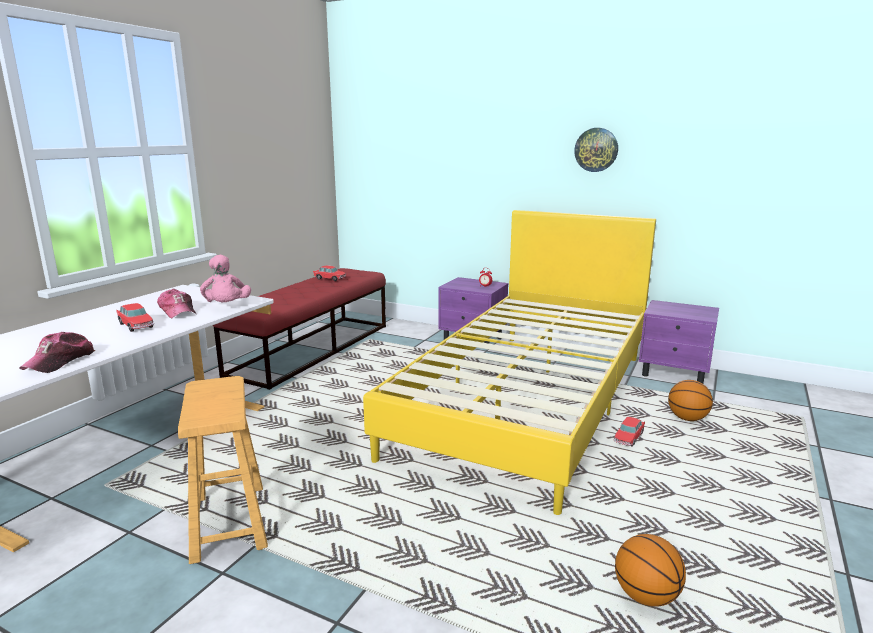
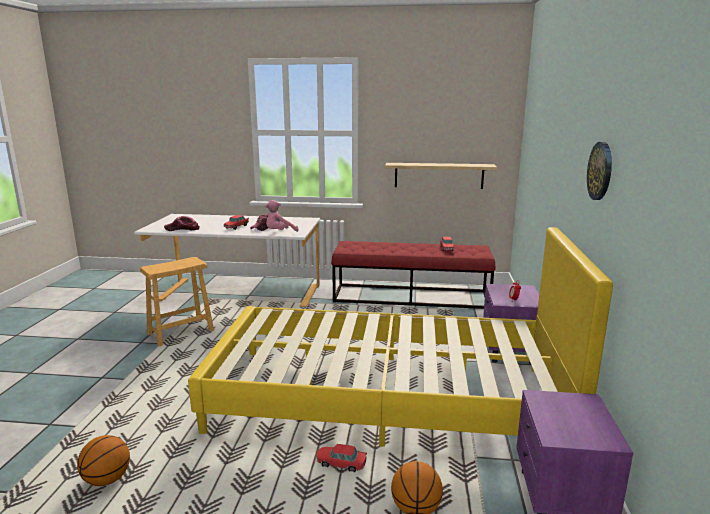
camera: 70 degrees right, 0 degrees up
(279, 198) = (439, 175): none -> shelf

